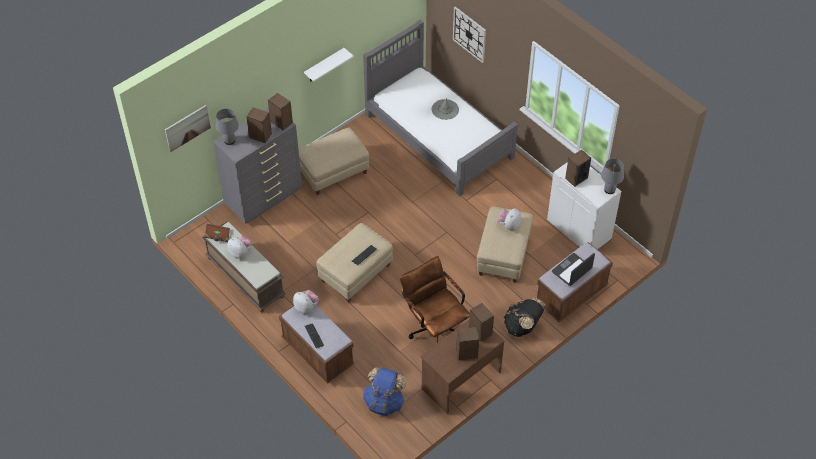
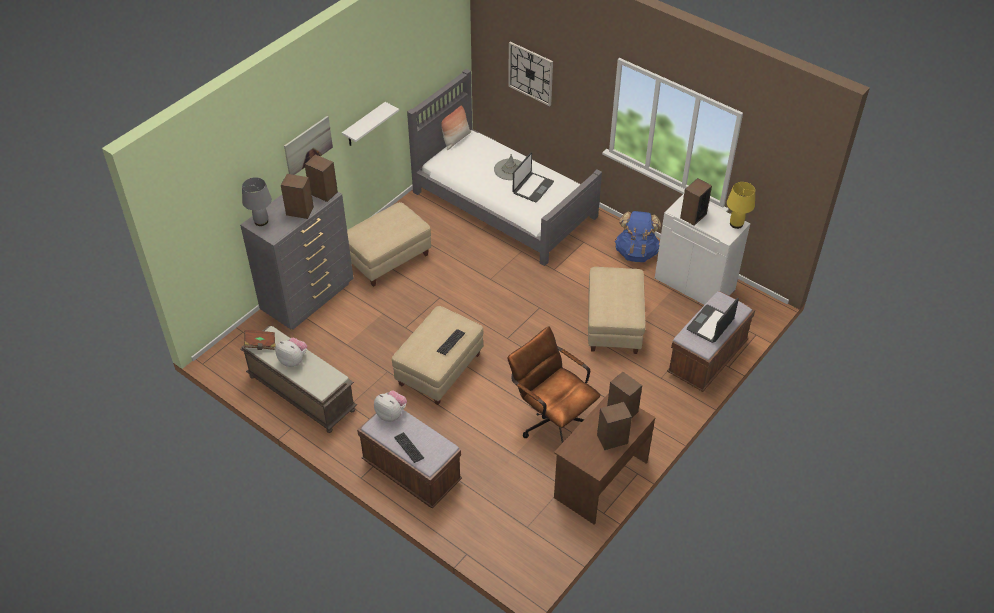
camera: 10 degrees left, 5 degrees down
(187, 128) = (206, 206): picture -> picture (308, 146)
(384, 402) = (510, 521): blue backpack -> blue backpack (636, 252)
(406, 75) = (455, 139): none -> pillow
(460, 128) = (532, 187): none -> laptop
(508, 225) = (619, 285): plush toy -> none
(522, 326) = (659, 403): black backpack -> none
(609, 190) = (736, 224): grey table lamp -> yellow table lamp

